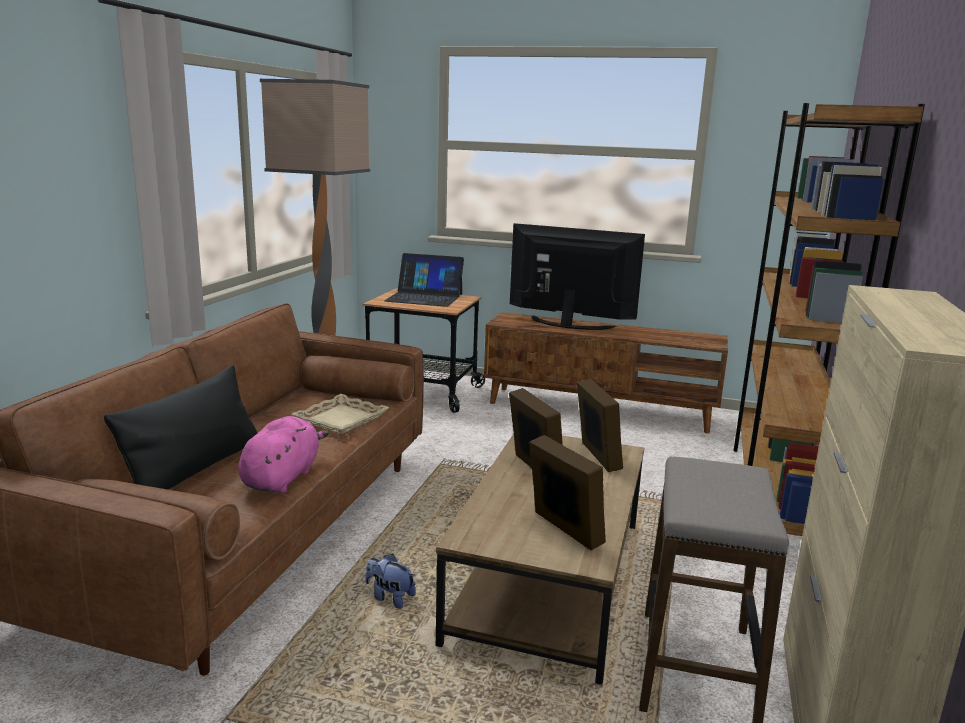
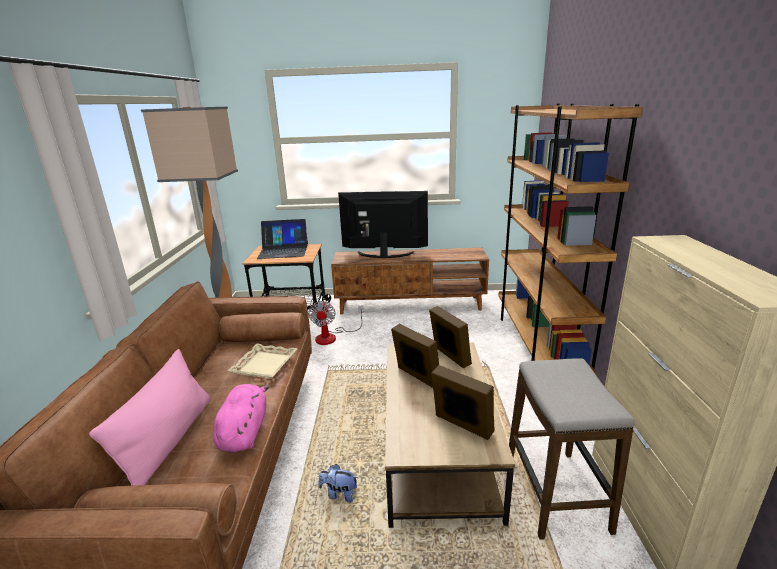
camera: 15 degrees left, 5 degrees up
(196, 469) = (169, 440): black pillow -> pink pillow
(465, 427) = (332, 336): none -> fan

